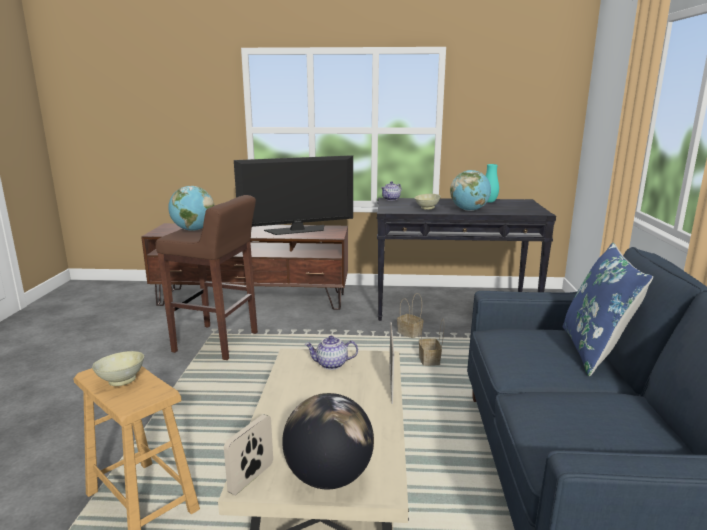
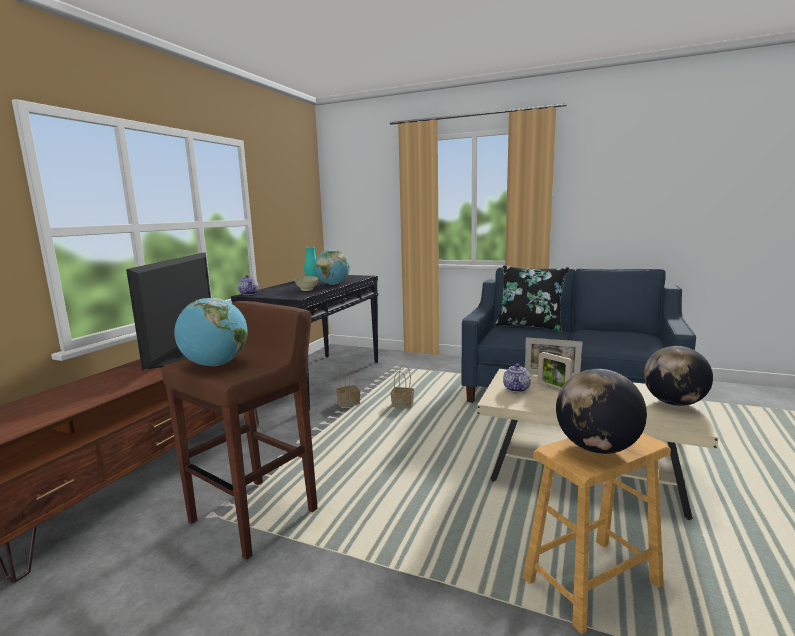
camera: 70 degrees left, 5 degrees down
(122, 380) = (596, 448): beige bowl -> globe
(251, 478) = (686, 425): picture frame -> picture frame (553, 389)
(594, 351) = (530, 326): blue pillow -> black pillow

